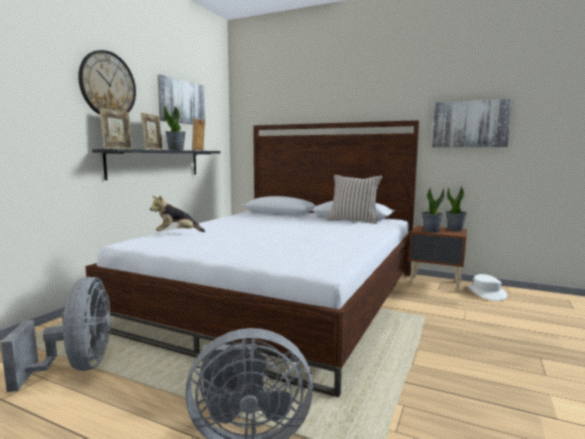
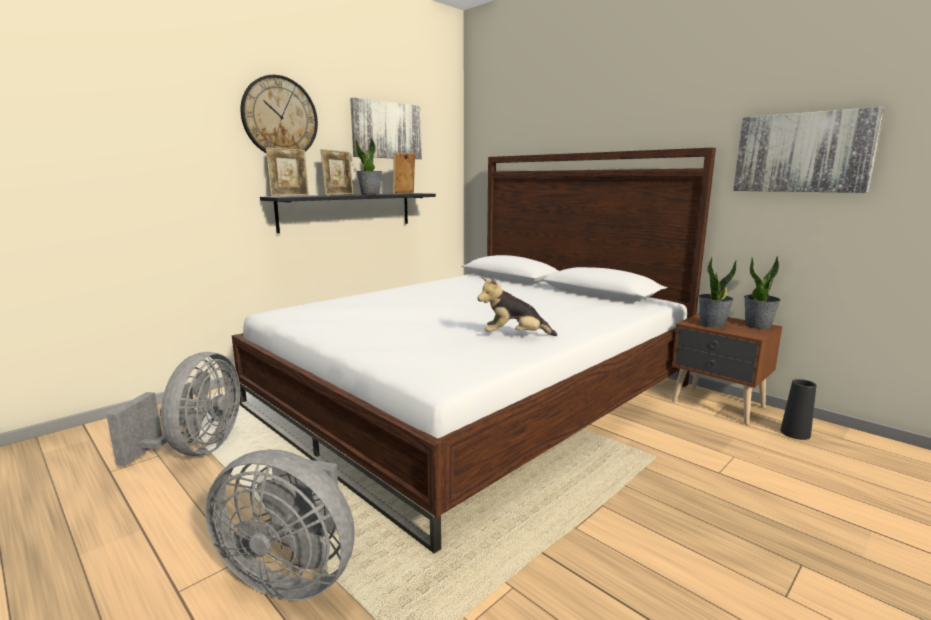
camera: 20 degrees right, 5 degrees up
(177, 234) = (340, 304): plush toy -> plush toy (514, 337)
(353, 221) = (594, 299): beige pillow -> none
(486, 293) = (795, 433): white hat -> black vase

